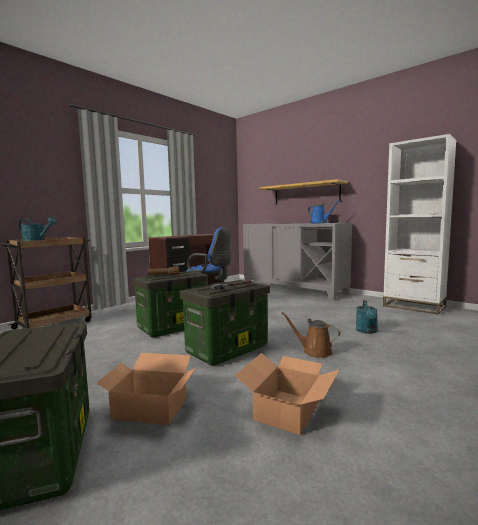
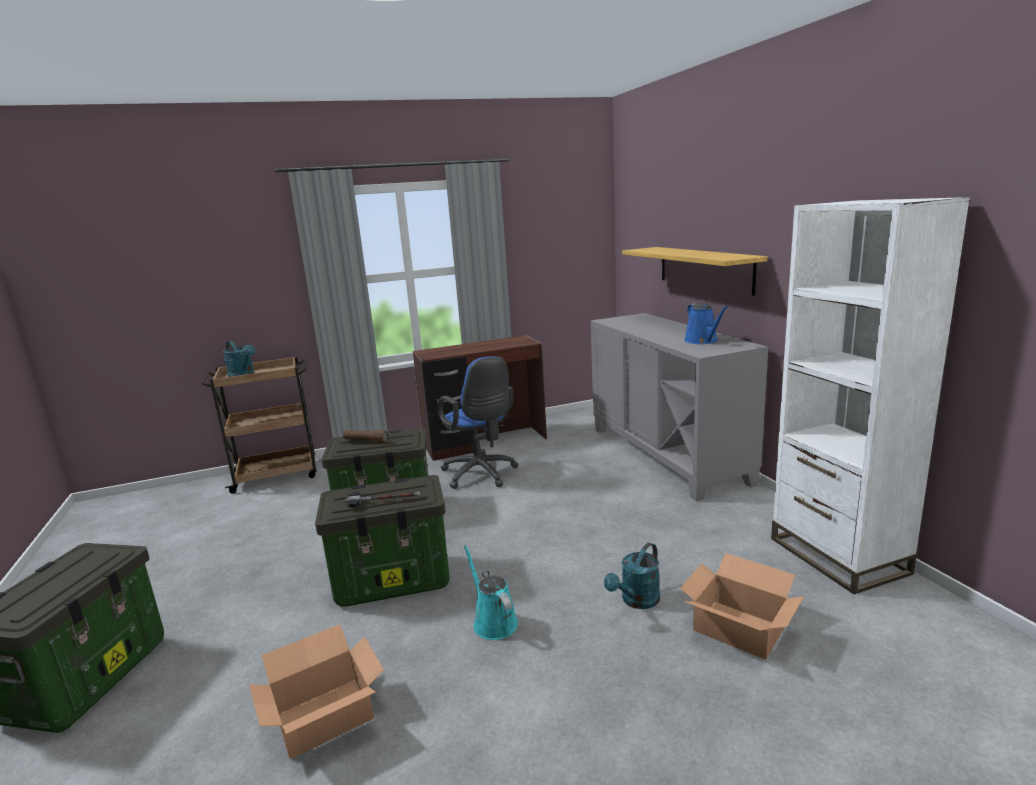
camera: 30 degrees right, 10 degrees up
(150, 408) = (215, 654): cardboard box -> cardboard box (739, 629)
(314, 351) = (493, 621): brown watering can -> turquoise watering can

